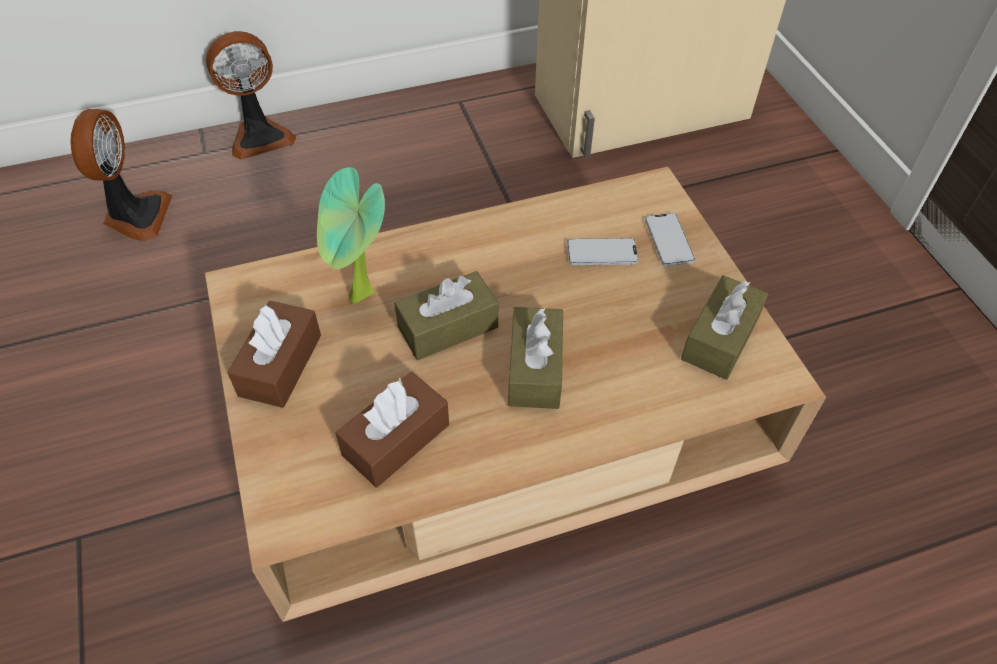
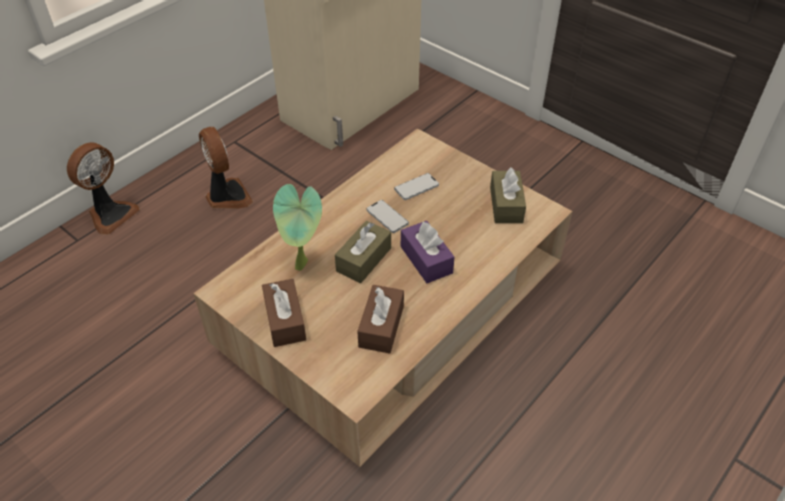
camera: 30 degrees left, 5 degrees down
(136, 215) = (59, 300): fan -> fan (227, 196)
(535, 369) = (426, 259): brown tissue box -> purple tissue box
(669, 240) = (446, 167): phone -> phone (387, 217)

